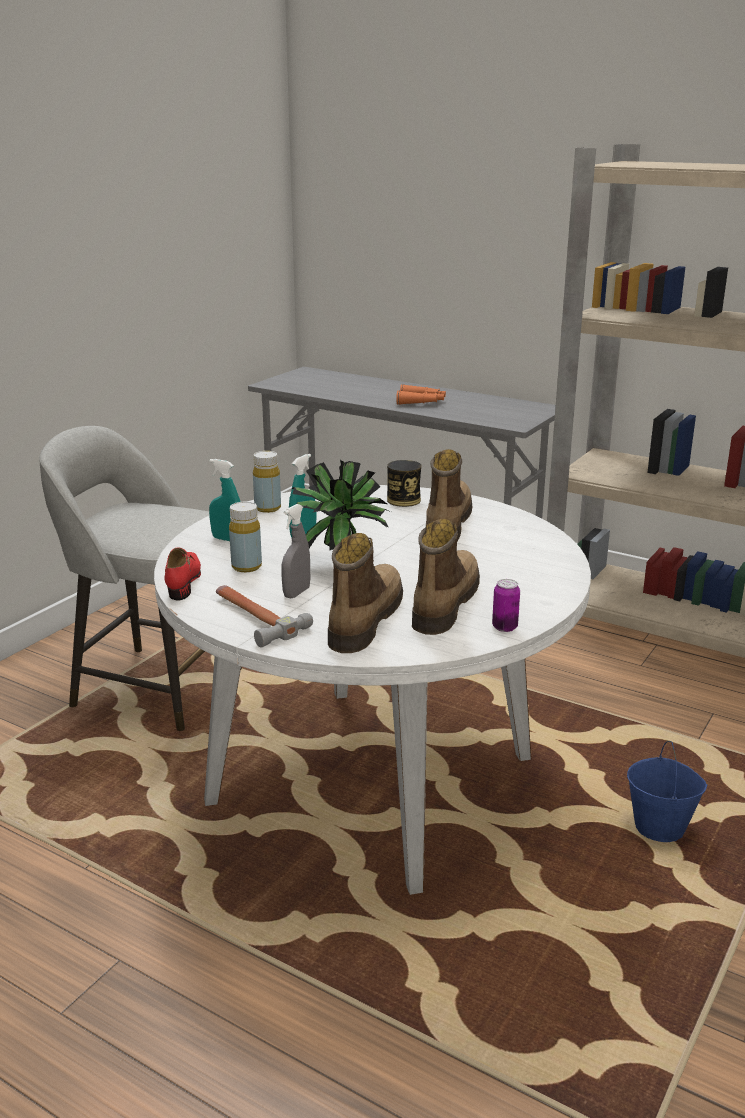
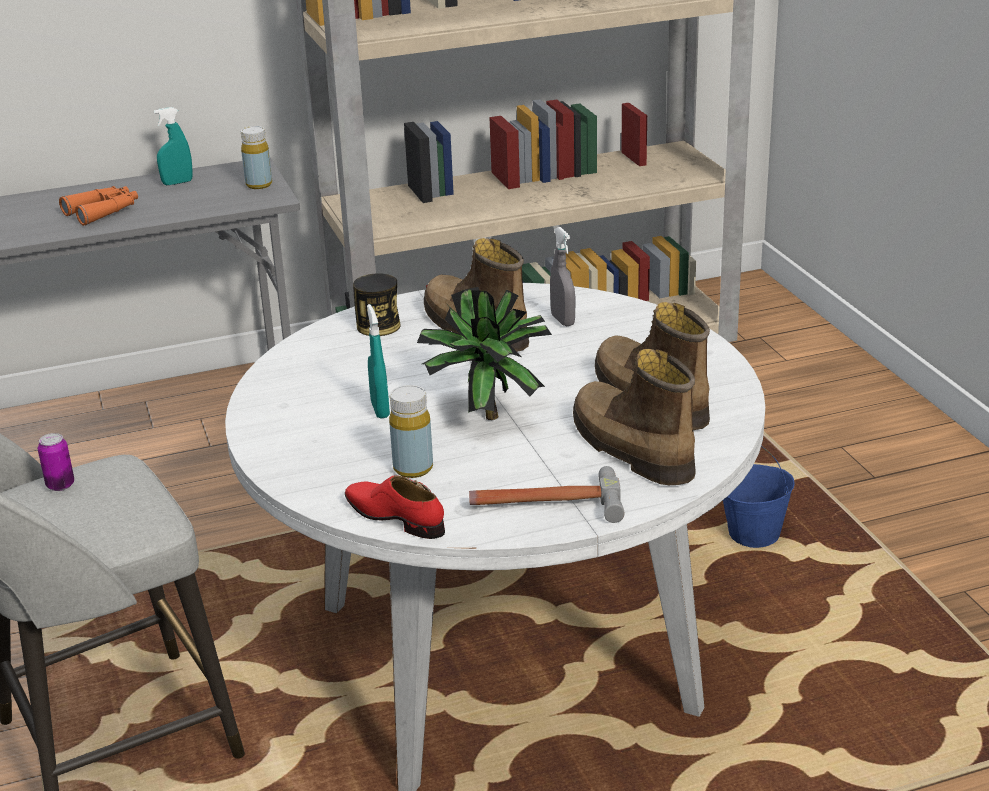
camera: 50 degrees left, 5 degrees up
(227, 539) = (320, 456): turquoise spray bottle -> turquoise spray bottle (177, 183)
(267, 508) = (271, 404): yellow bottle -> yellow bottle (259, 185)
(296, 593) = (519, 462): grey spray bottle -> grey spray bottle (562, 320)
(504, 627) = (728, 389): can -> can (60, 485)

